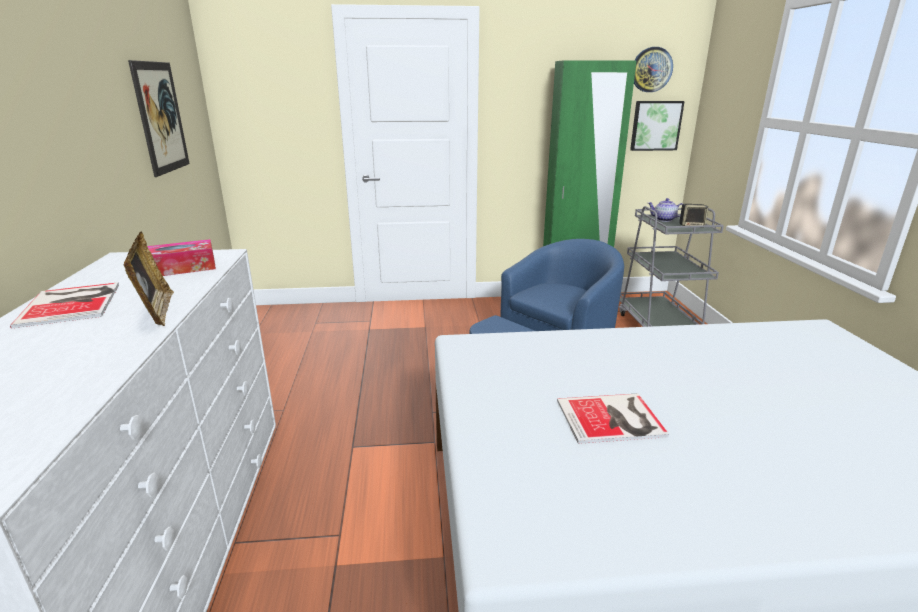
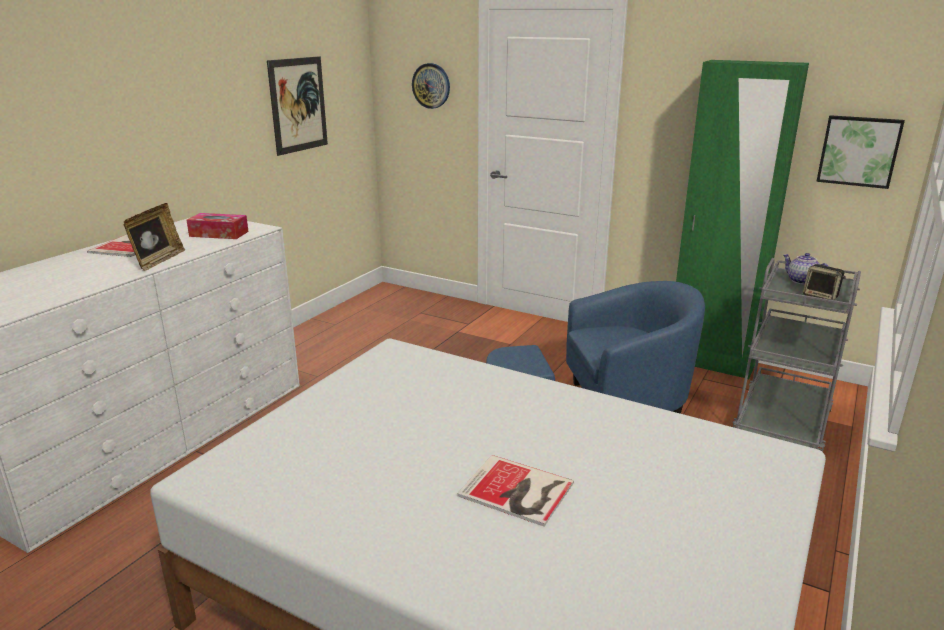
camera: 35 degrees right, 0 degrees up
(613, 419) = (398, 441): book -> book (518, 491)
(651, 69) = (855, 74): wall clock -> wall clock (431, 86)

